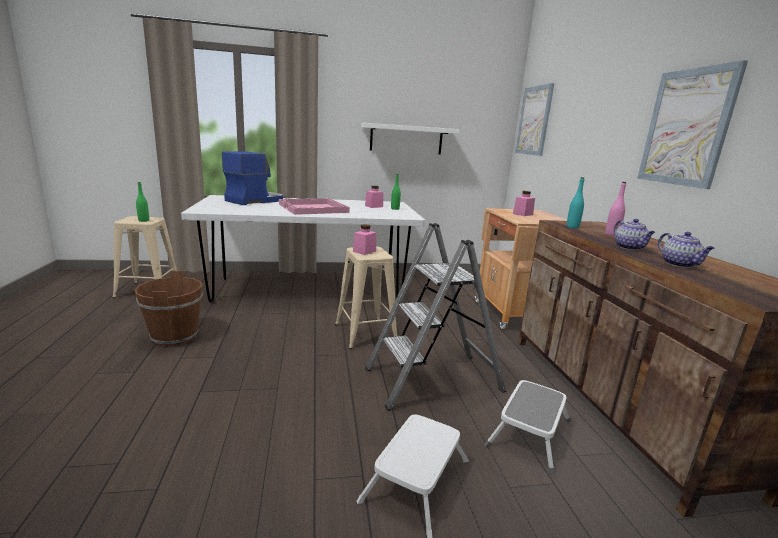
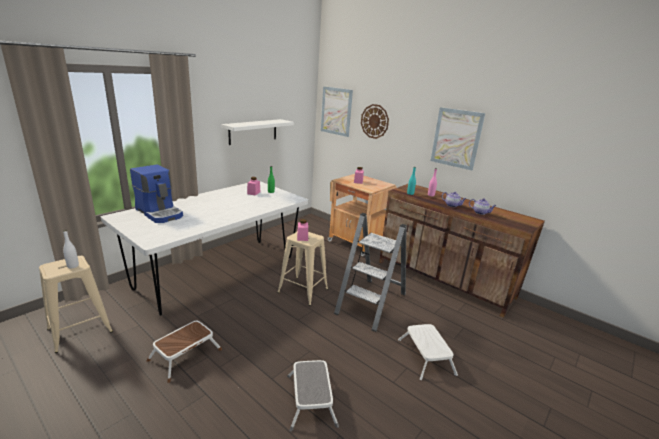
camera: 40 degrees left, 5 degrees up
(143, 220) = (73, 266): green bottle -> white bottle
(175, 336) = (185, 355): brown bucket -> brown step ladder
(255, 200) = (160, 213): coffee machine -> coffee machine turned 135 degrees clockwise
(314, 208) = (224, 208): pink tray -> none
(529, 432) = (434, 310): grey step ladder -> grey step ladder (310, 399)
(572, 125) = (374, 121): none -> wall clock

